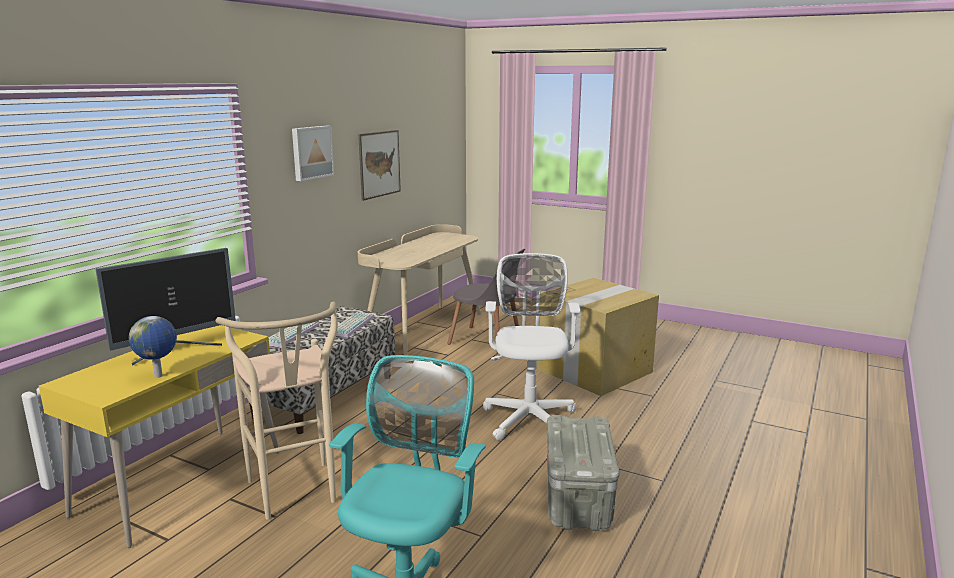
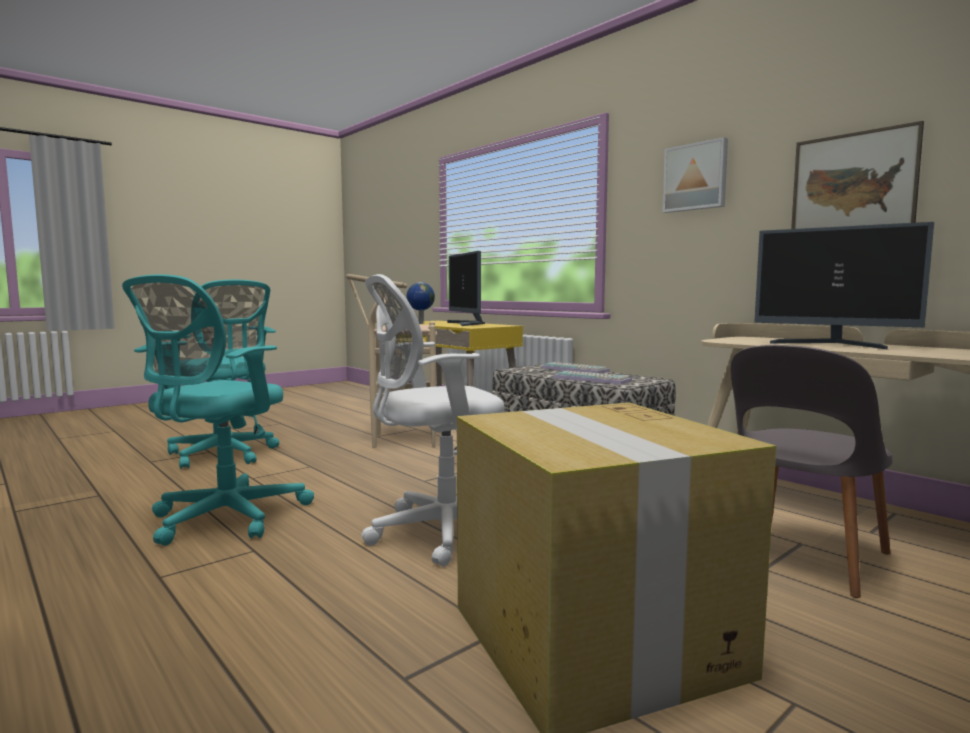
camera: 110 degrees right, 10 degrees down
(415, 250) = (832, 345): none -> monitor
(529, 416) = (439, 532): white office chair -> white office chair turned 135 degrees clockwise
(578, 501) = (222, 519): grey storage box -> turquoise office chair

